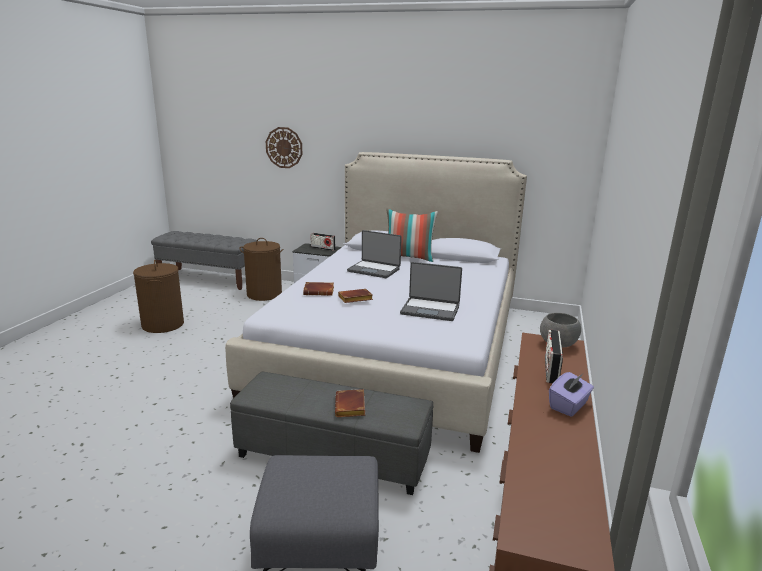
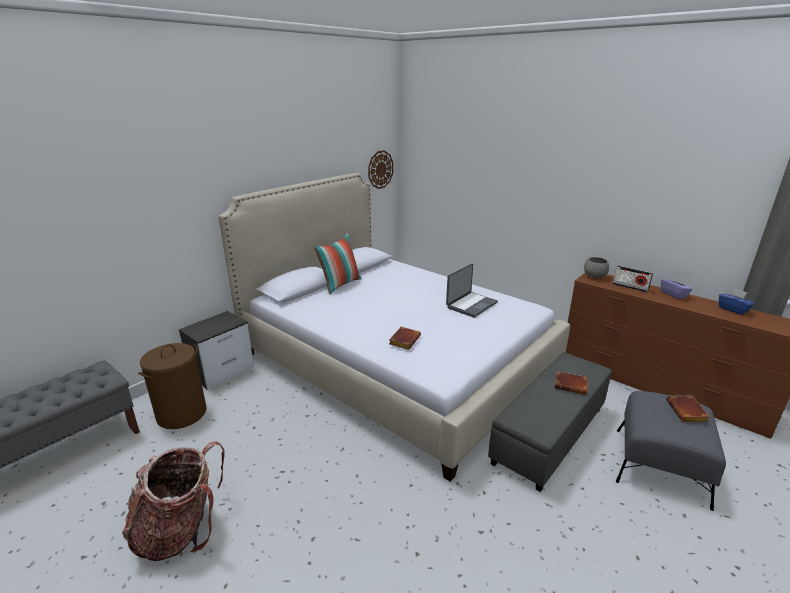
camera: 65 degrees left, 5 degrees up
(163, 325) = (181, 530): brown laundry basket -> backpack
(284, 147) = (118, 217): wall clock -> wall clock (380, 169)
(323, 248) = (215, 322): radio -> none
(354, 299) = (434, 328): brown book -> brown book (688, 412)
(374, 270) = (361, 305): laptop -> none
(571, 463) = (733, 309): none -> blue tissue box

